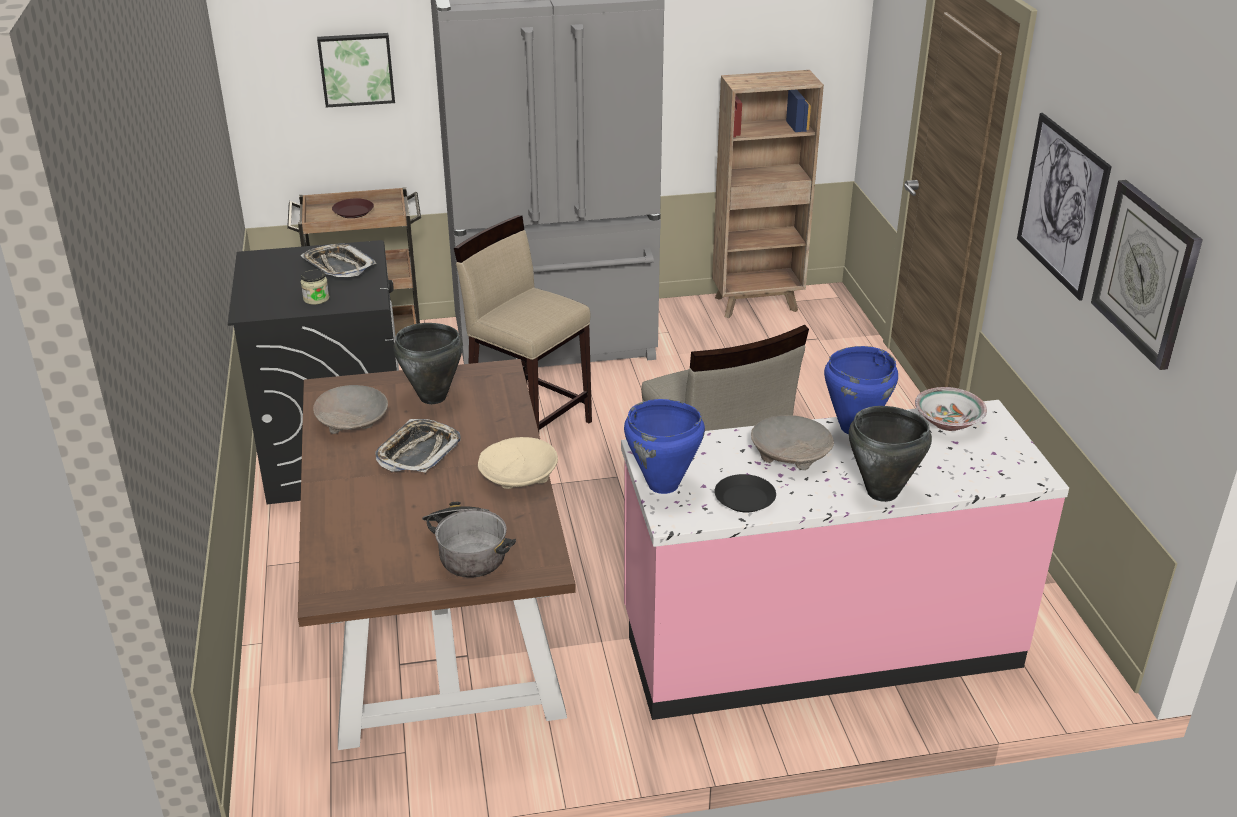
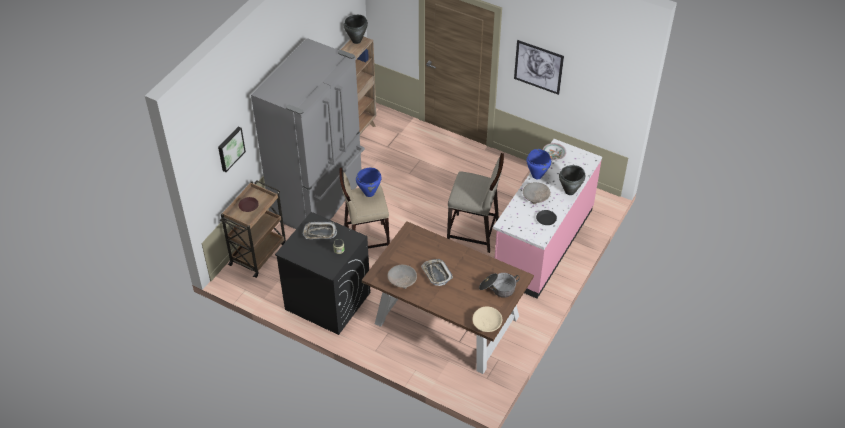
camera: 50 degrees left, 15 degrees up
(433, 397) = (408, 254): black cooking pot -> black cooking pot (356, 40)
(519, 476) = (473, 258): beige bowl -> beige bowl (487, 323)
(663, 485) = (524, 231): blue cooking pot -> blue cooking pot (369, 193)
(1146, 273) = (591, 84): wall clock -> none

